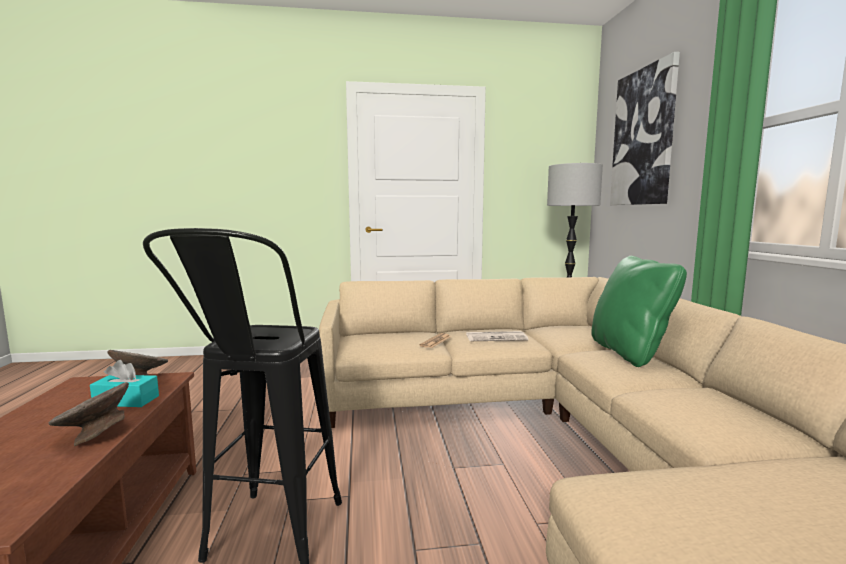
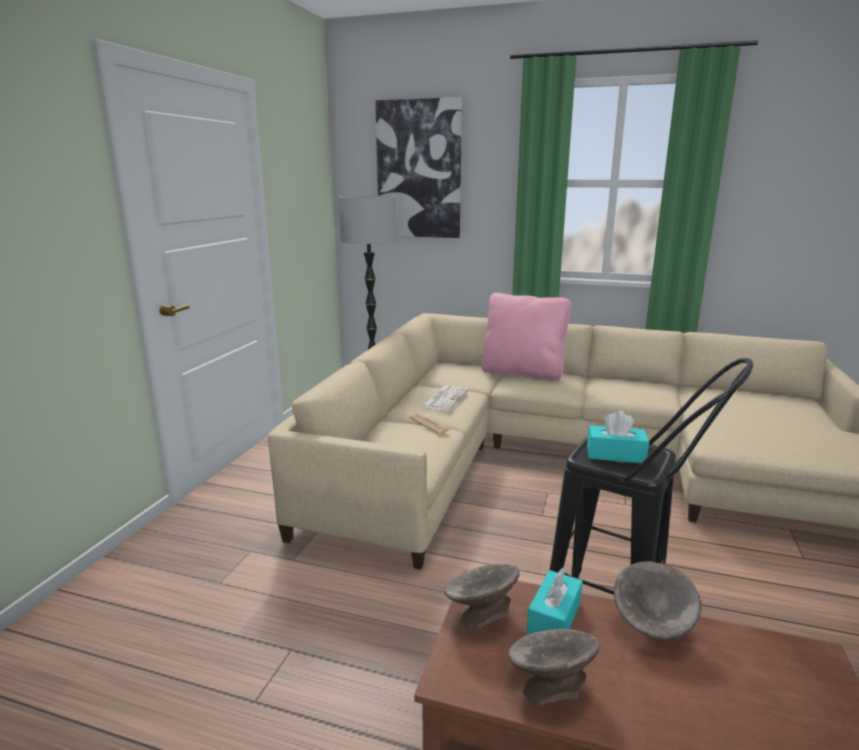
camera: 65 degrees left, 10 degrees up
(54, 406) = (549, 684): none -> grey bowl
(264, 334) = (615, 454): none -> turquoise tissue box
(629, 353) = (522, 373): green pillow -> pink pillow

